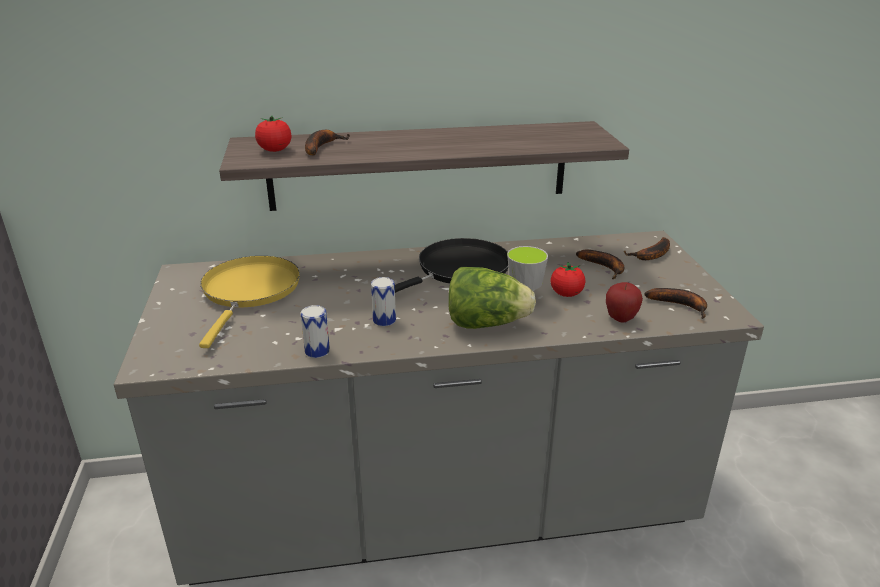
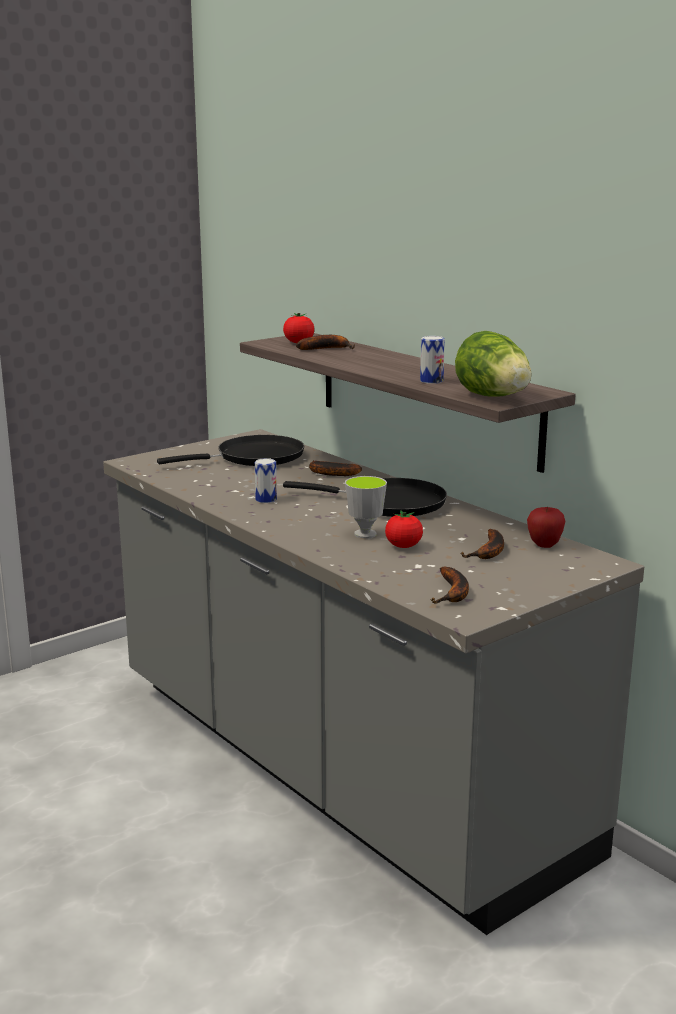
camera: 60 degrees right, 10 degrees down
(249, 292) = (254, 457): yellow frying pan -> black frying pan
(317, 351) = (197, 492): can -> can (431, 381)
(486, 323) = (305, 529): lettuce -> lettuce (494, 397)
(620, 319) = (385, 573): apple -> apple (544, 545)
(652, 255) = (558, 567): banana -> banana (329, 473)

